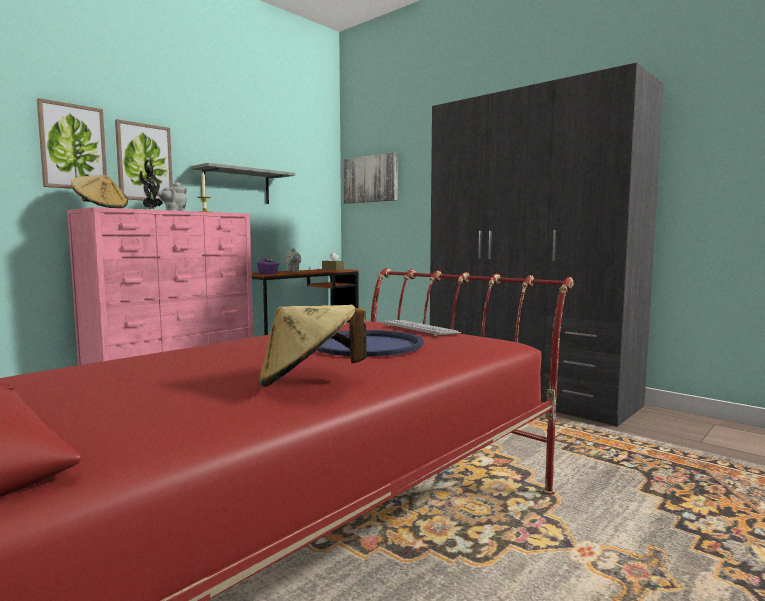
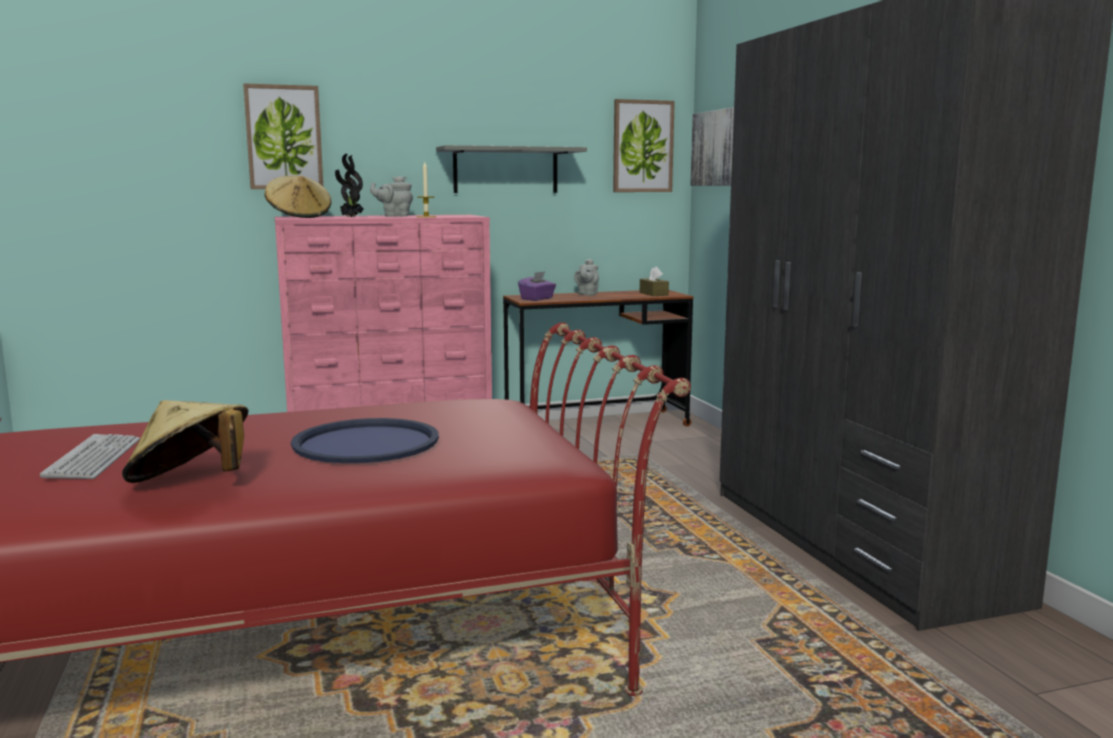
camera: 30 degrees right, 5 degrees up
(144, 162) = (372, 148): picture -> picture (642, 146)
(420, 329) = (500, 426): keyboard -> keyboard (94, 459)

